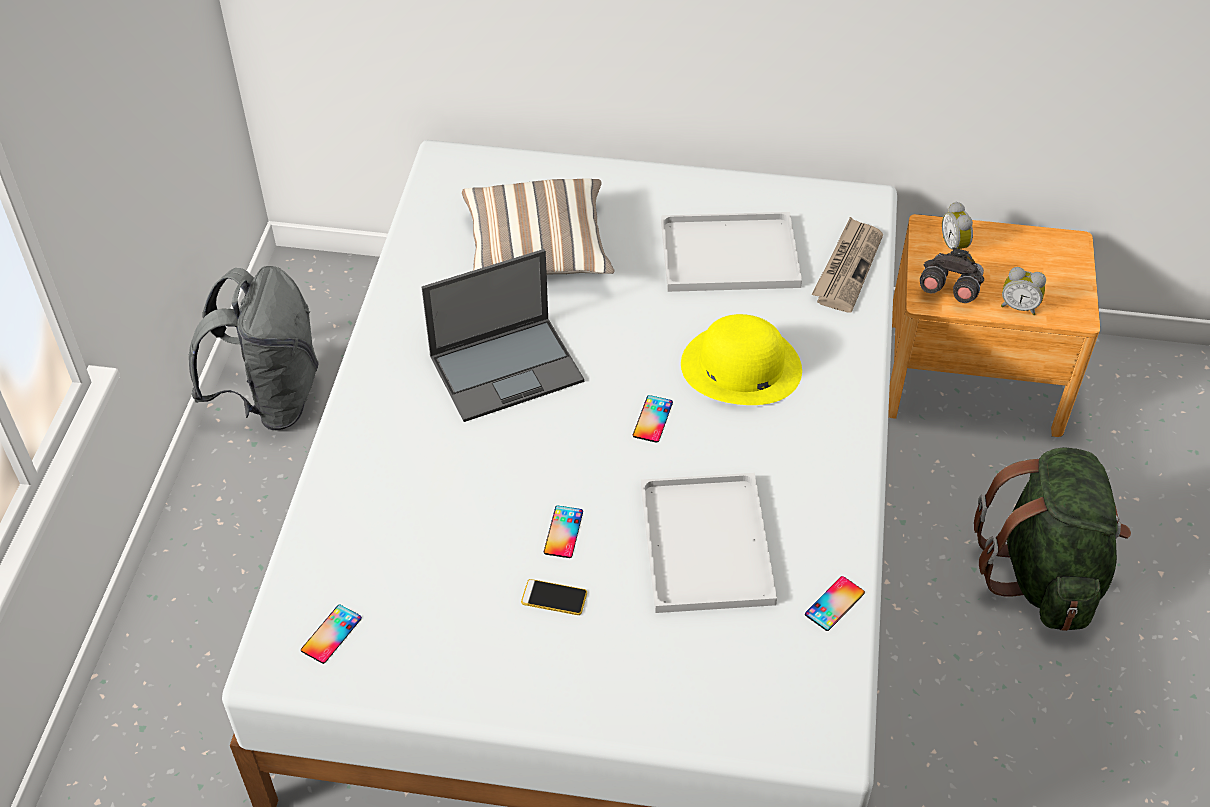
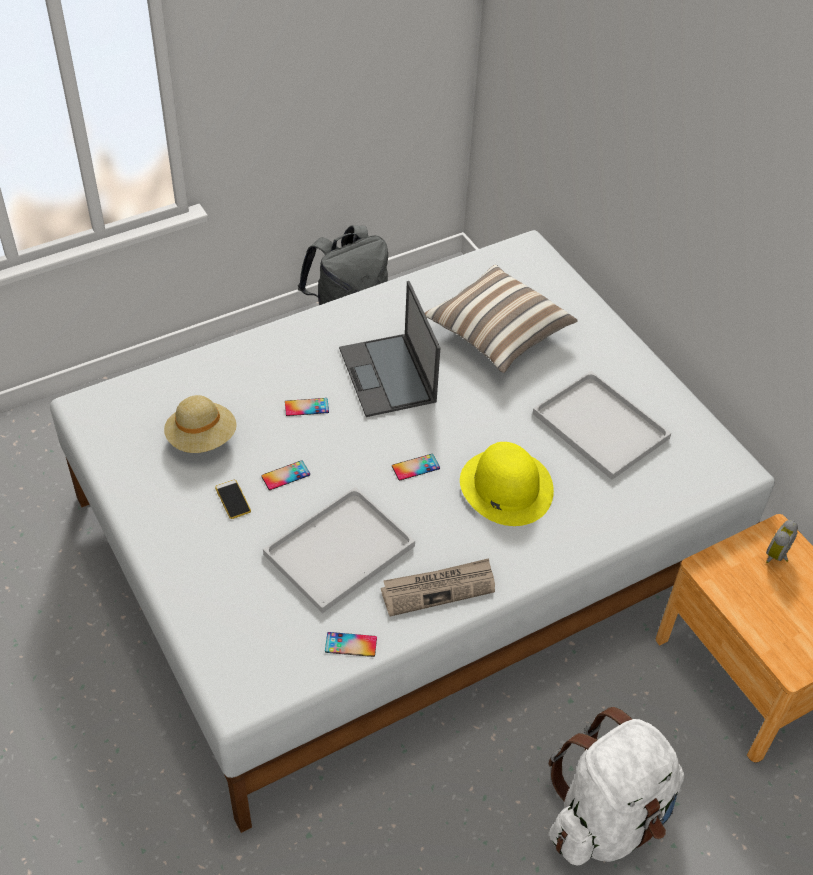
camera: 50 degrees right, 0 degrees up
(331, 634) = (124, 417): phone -> phone (306, 407)
(438, 577) = (202, 439): none -> beige hat
(508, 368) = (388, 376): laptop -> laptop turned 45 degrees clockwise
(847, 267) = (659, 495): newspaper -> newspaper (438, 588)
(949, 289) = (730, 574): grey binoculars -> none
(1018, 306) = (760, 626): alarm clock -> none
(1043, 574) = (608, 817): green backpack -> white backpack

